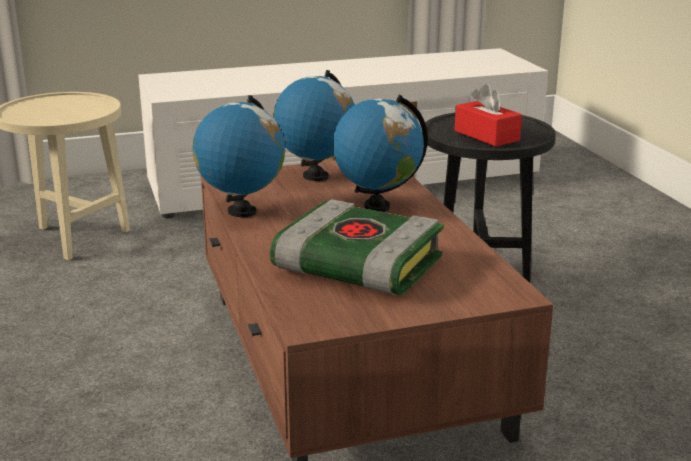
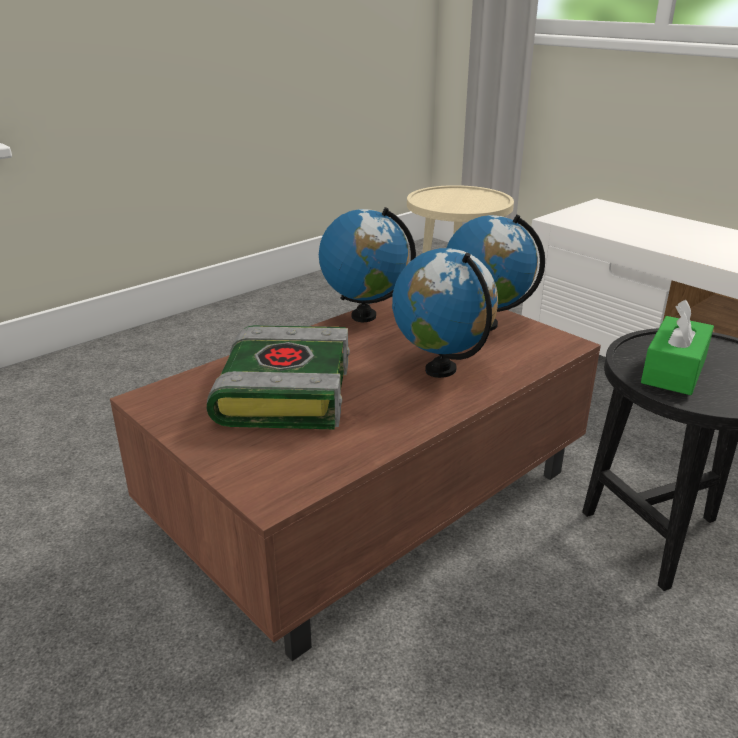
camera: 65 degrees right, 5 degrees up
(486, 135) = (674, 370): red tissue box -> green tissue box

